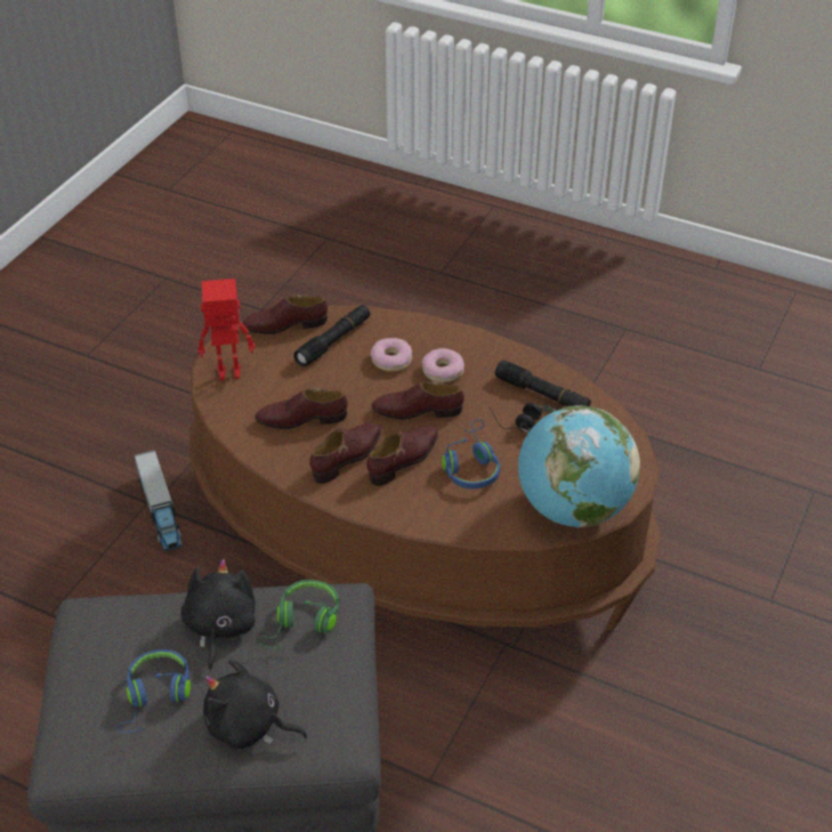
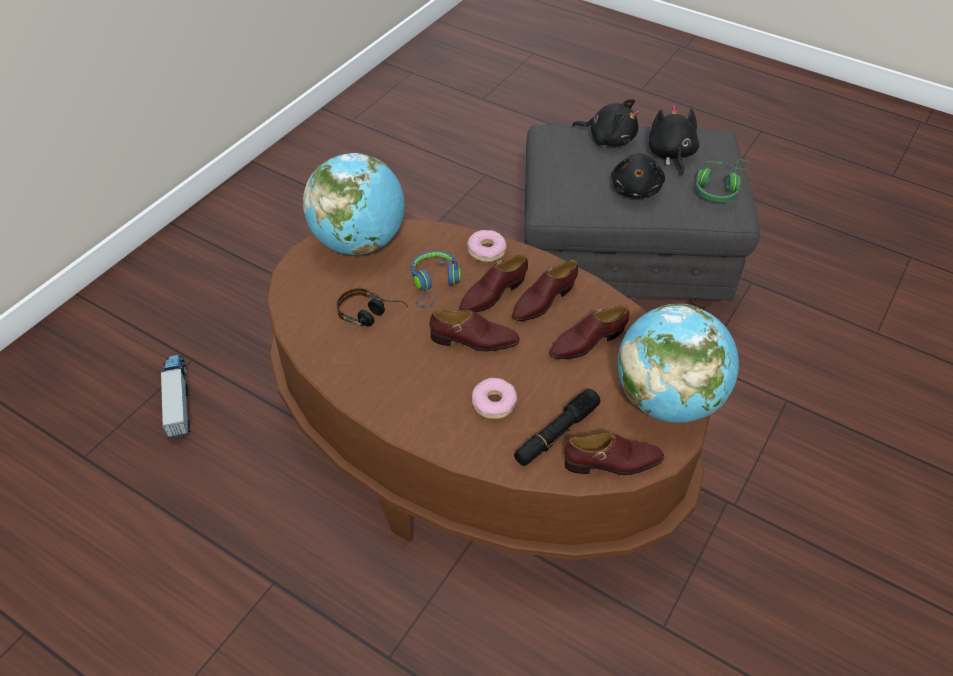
camera: 175 degrees left, 5 degrees up
(155, 697) = (671, 155): blue headphones -> black plush toy
(160, 511) = (719, 493): toy truck -> toy truck (178, 400)
(229, 374) = (667, 399): toy robot -> globe
(302, 419) = (587, 341): brown shoe -> brown shoe turned 150 degrees clockwise
(302, 622) = (577, 186): green headphones -> green headphones (719, 188)
(443, 371) = (441, 384): donut -> donut (486, 250)
(542, 395) = (347, 347): black flashlight -> none

